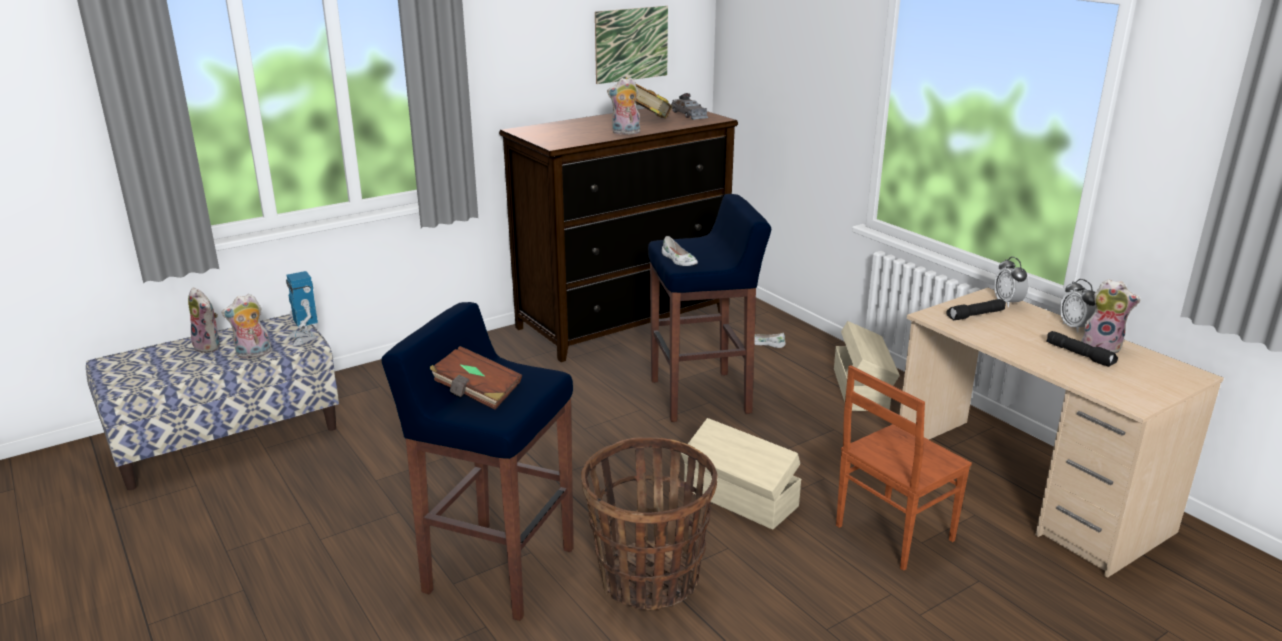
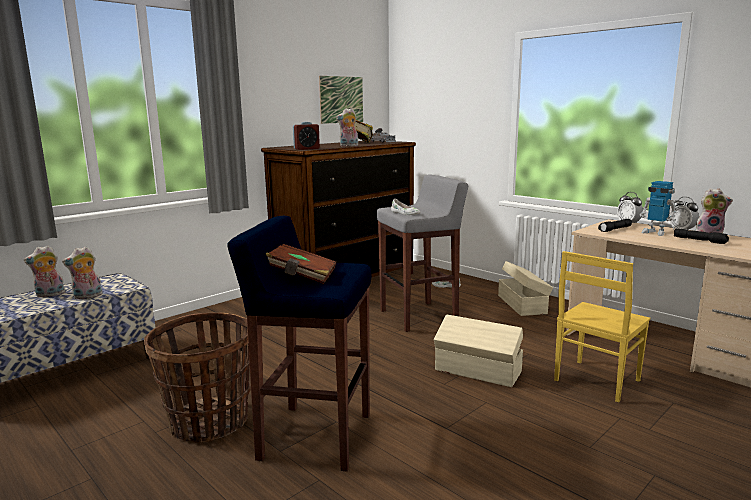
camera: 10 degrees left, 10 degrees down
(210, 346) = (49, 295): plush toy -> plush toy turned 120 degrees clockwise
(304, 338) = (128, 285): toy robot -> toy robot (655, 232)
(558, 142) = (306, 149): none -> alarm clock
(649, 579) = (438, 429): basket -> basket (209, 422)
(702, 396) = (419, 316): blue stool -> grey stool
(892, 533) = (595, 380): brown chair -> yellow chair

